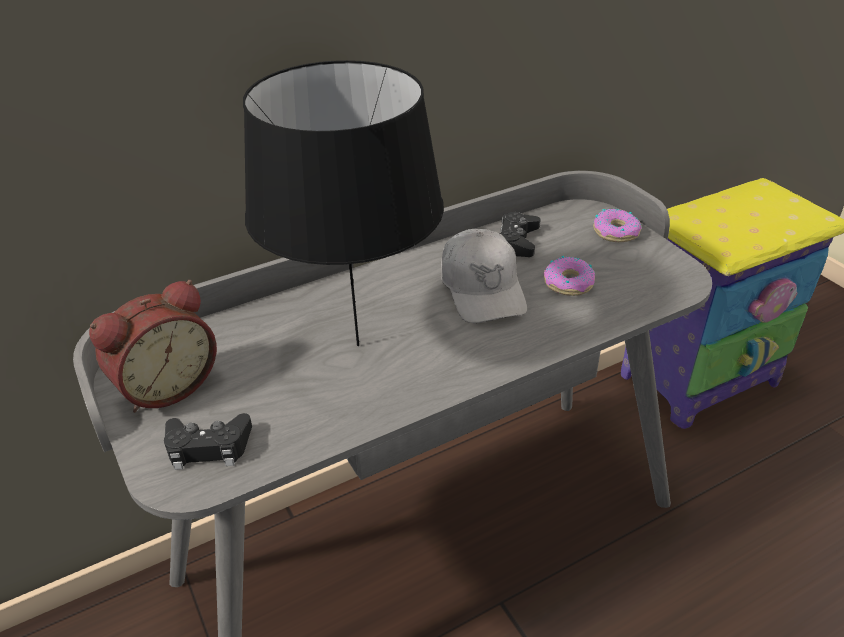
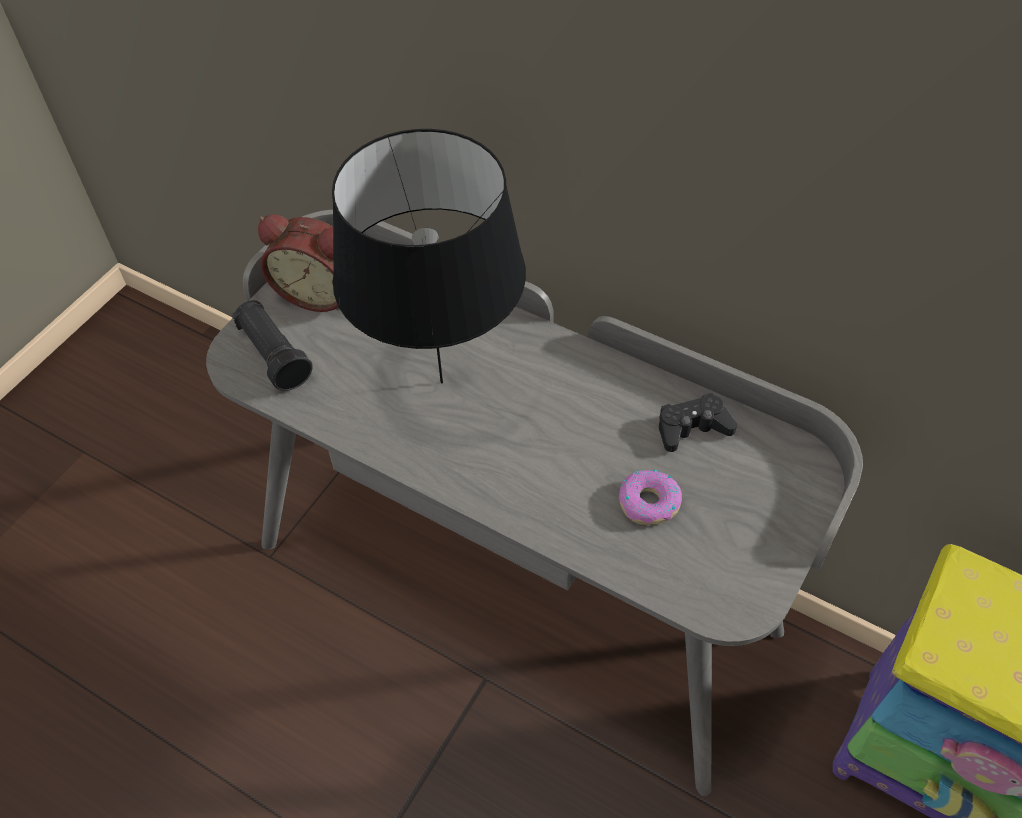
camera: 60 degrees right, 15 degrees up
(208, 447) = (274, 355): black game controller -> black flashlight
(483, 289) = (586, 435): white cap -> none
(616, 232) = (784, 511): donut -> none

